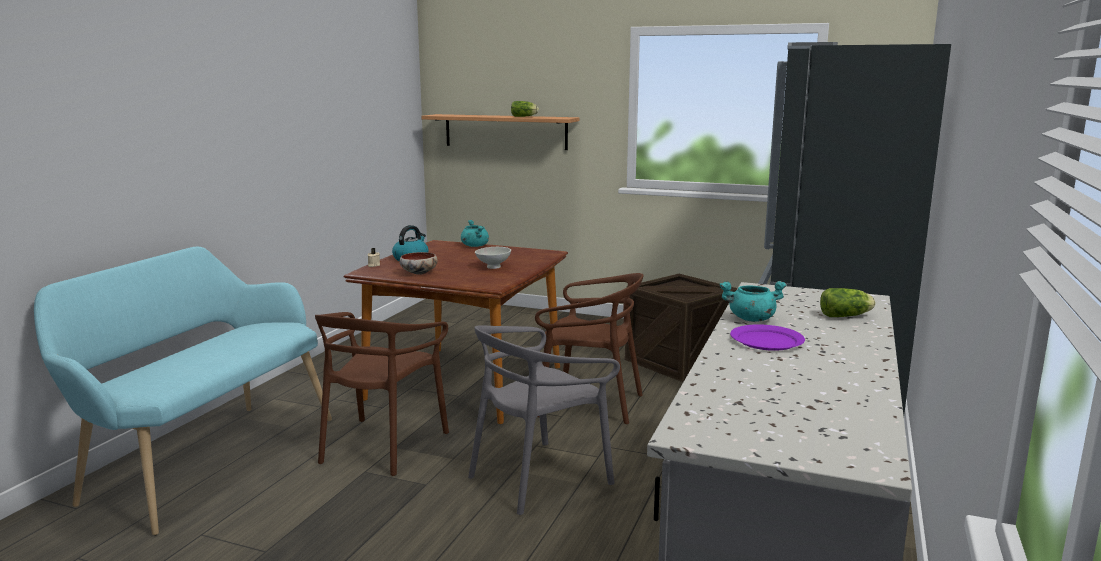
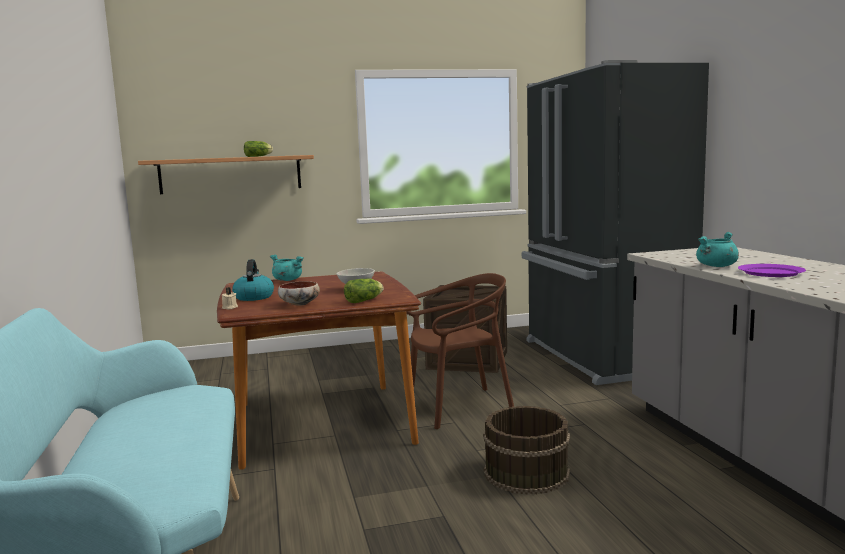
camera: 35 degrees left, 5 degrees down
(382, 446) = (338, 500): brown chair -> none
(539, 478) = (525, 472): grey chair -> brown bucket
(846, 316) = (752, 256): lettuce -> lettuce (365, 300)

